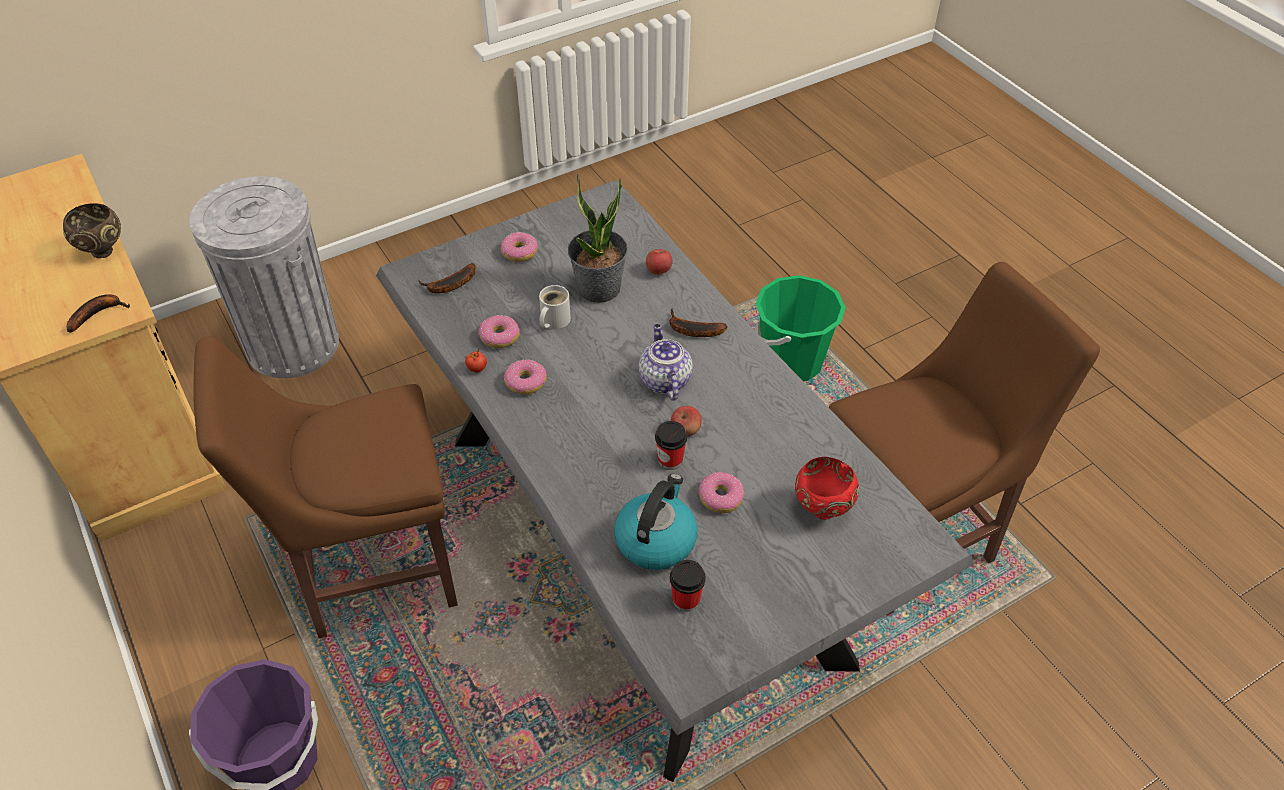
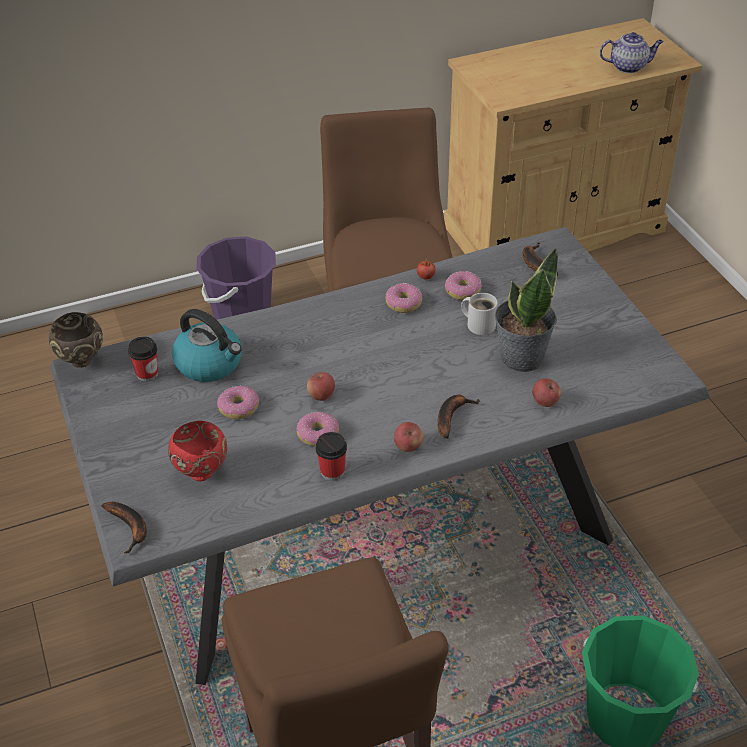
camera: 100 degrees right, 5 degrees down
(98, 313) = (502, 89): banana -> banana (130, 528)
(104, 251) = (573, 85): brown bowl -> brown bowl (82, 362)
(292, 344) = (649, 308): grey trash can -> none
(520, 252) = (580, 308): donut -> donut (317, 435)
(664, 380) = (387, 388): teapot -> teapot (629, 67)
(670, 460) = (290, 381): cup -> cup (332, 471)
(740, 356) = (408, 447): none -> apple

